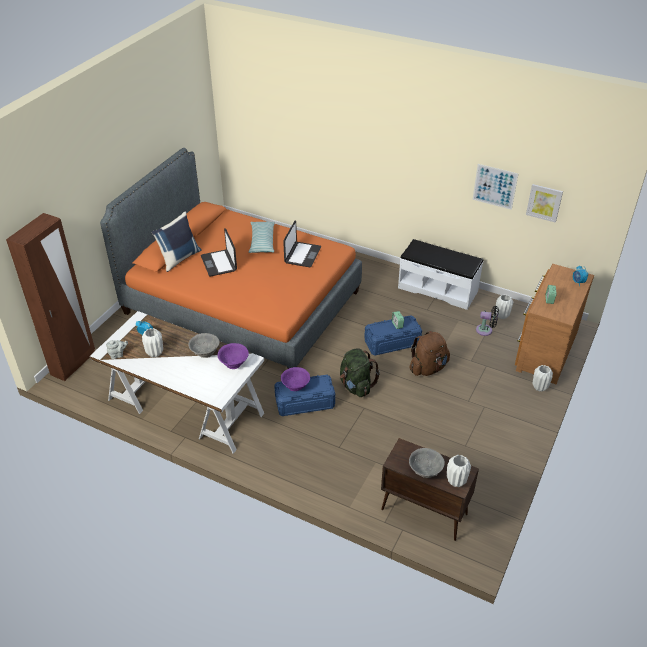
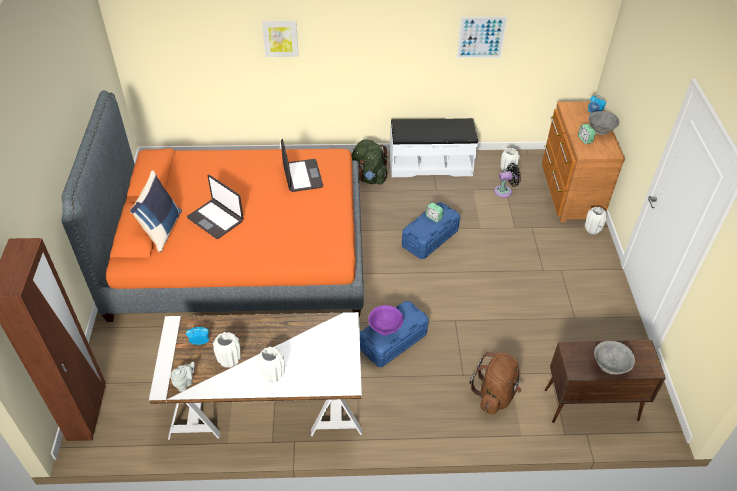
camera: 30 degrees left, 5 degrees up
(205, 353) = (289, 335): grey bowl -> grey bowl (600, 131)
(234, 363) = (332, 334): purple bowl -> none
(262, 241) = (245, 176): pillow -> none
(356, 386) = (430, 300): green backpack -> green backpack (368, 177)
(428, 368) = (483, 251): brown backpack -> brown backpack (495, 395)
(456, 481) = (644, 364): white vase -> white vase (273, 376)
(544, 202) = (536, 40): picture -> picture (280, 38)

